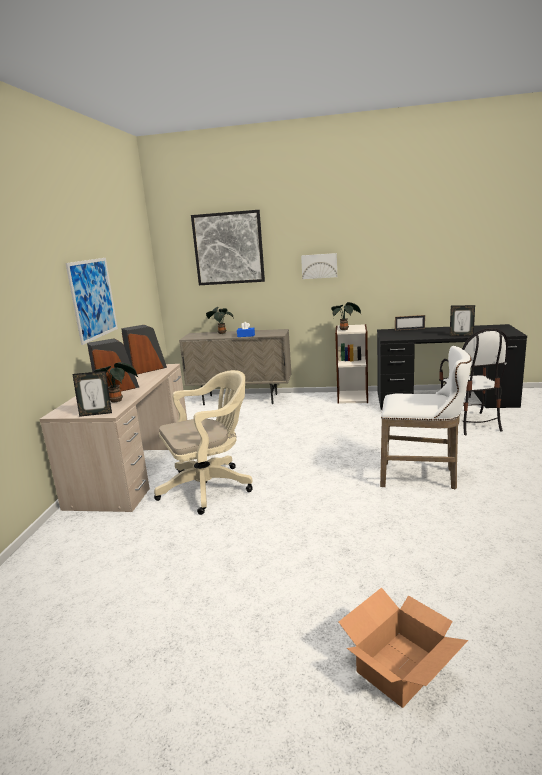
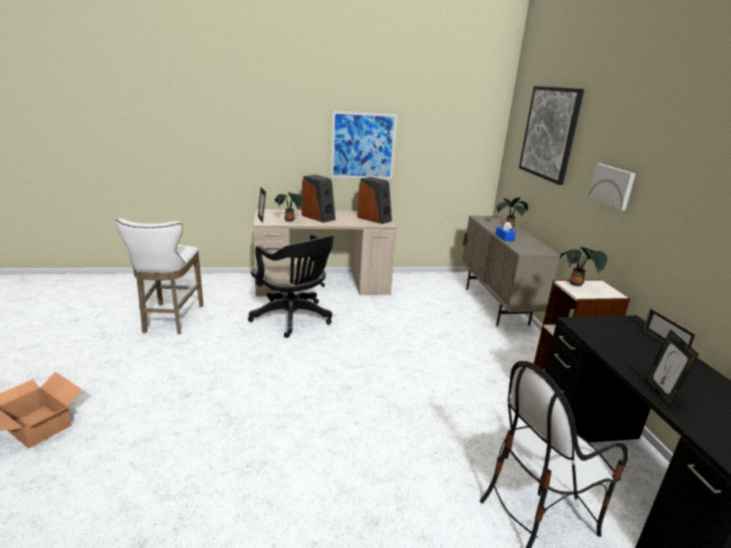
camera: 70 degrees right, 5 degrees up
(210, 487) = (294, 319): beige office chair -> black office chair
(422, 477) = (328, 447): white stool -> white stool (170, 320)

